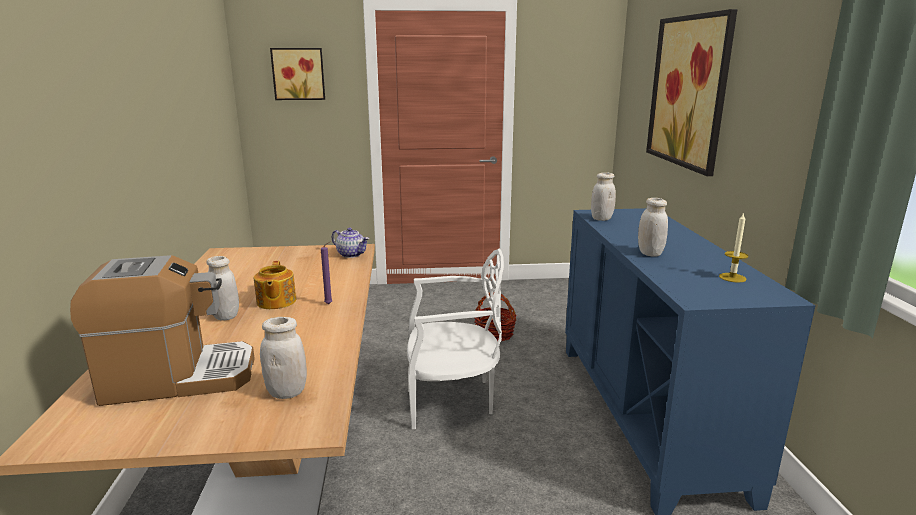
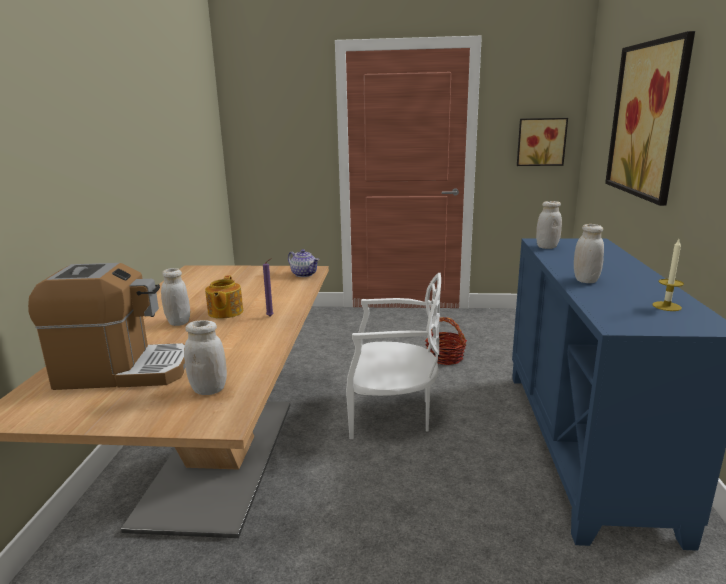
camera: 10 degrees right, 0 degrees up
(298, 74) = (276, 112): picture -> picture (541, 142)

